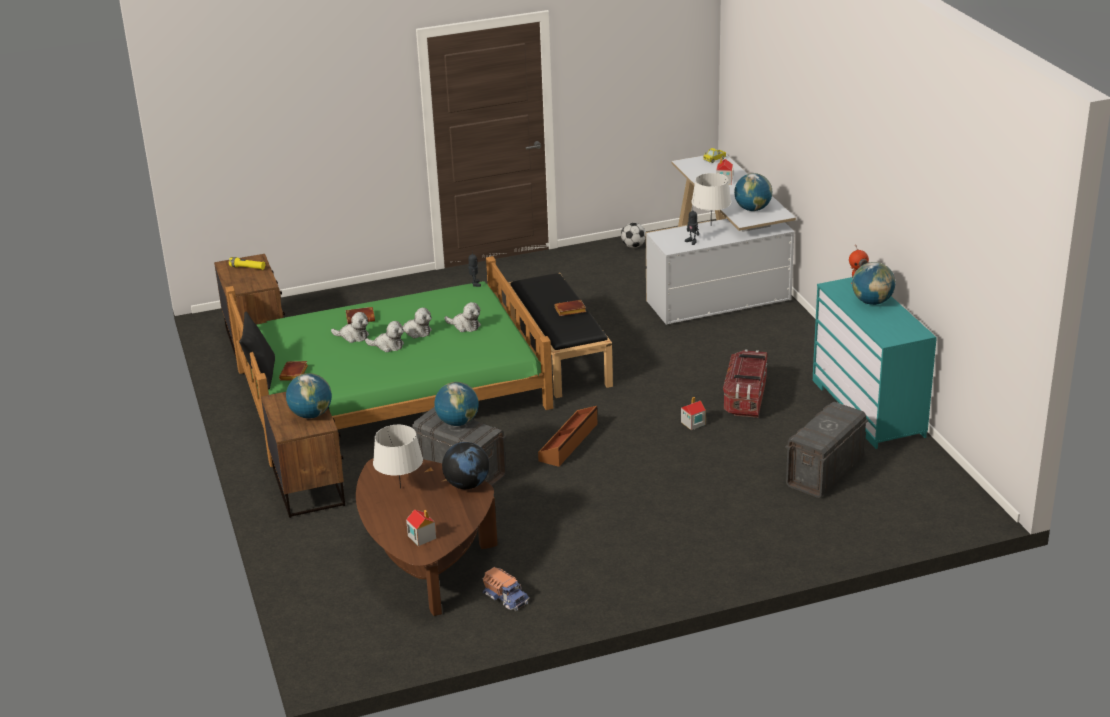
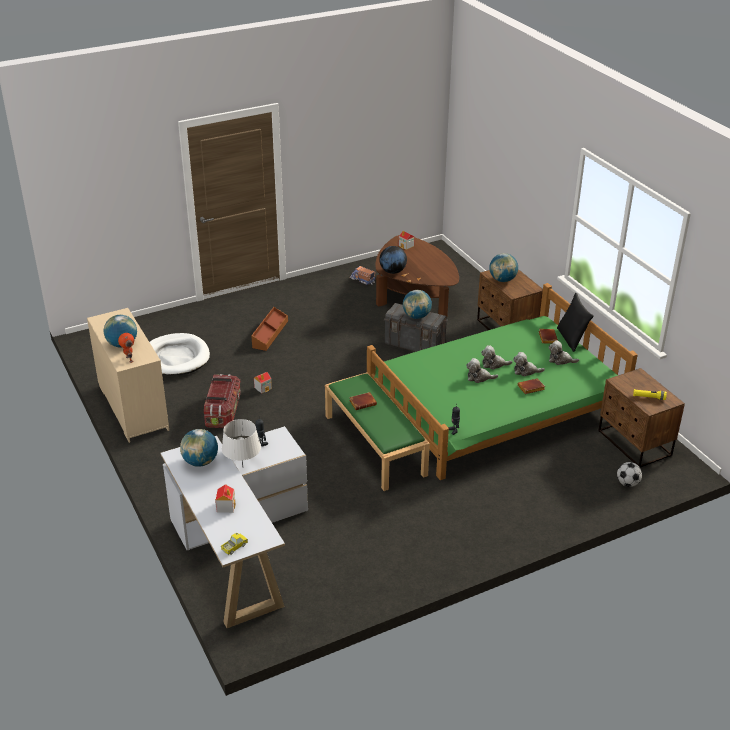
camera: 170 degrees right, 5 degrees up
(400, 488) = (430, 268): white table lamp -> none
(465, 326) = (443, 385): plush toy -> plush toy (560, 360)
(557, 354) = (375, 445): black bench -> green bench
(569, 442) = (348, 369): brown storage box -> brown storage box (269, 334)
(633, 246) = (329, 599): football -> football (627, 483)
(824, 472) = (176, 357): grey storage box -> white dog bed
(869, 408) = (132, 408): turquoise dresser -> beige dresser

